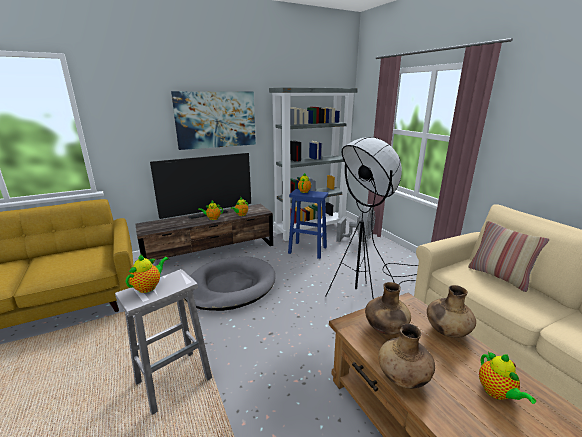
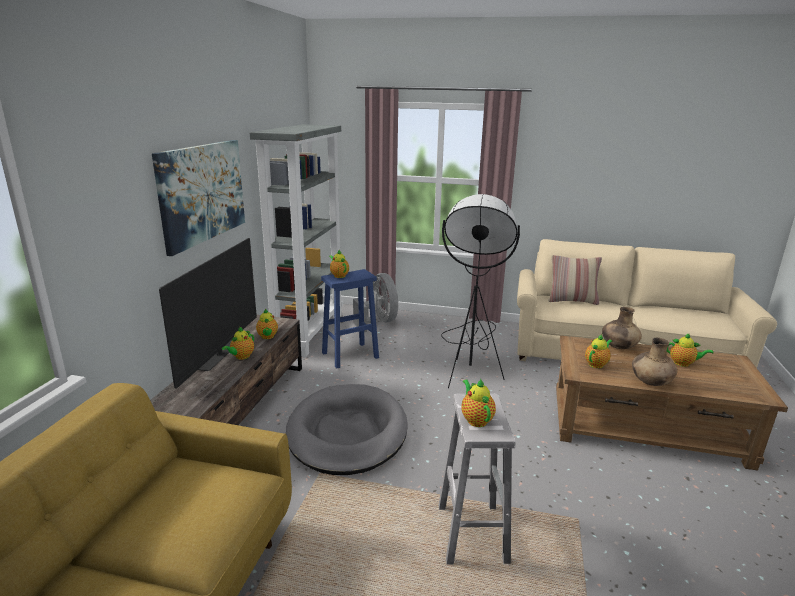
camera: 50 degrees left, 0 degrees up
(385, 329) = (597, 364): brown vase -> teapot

